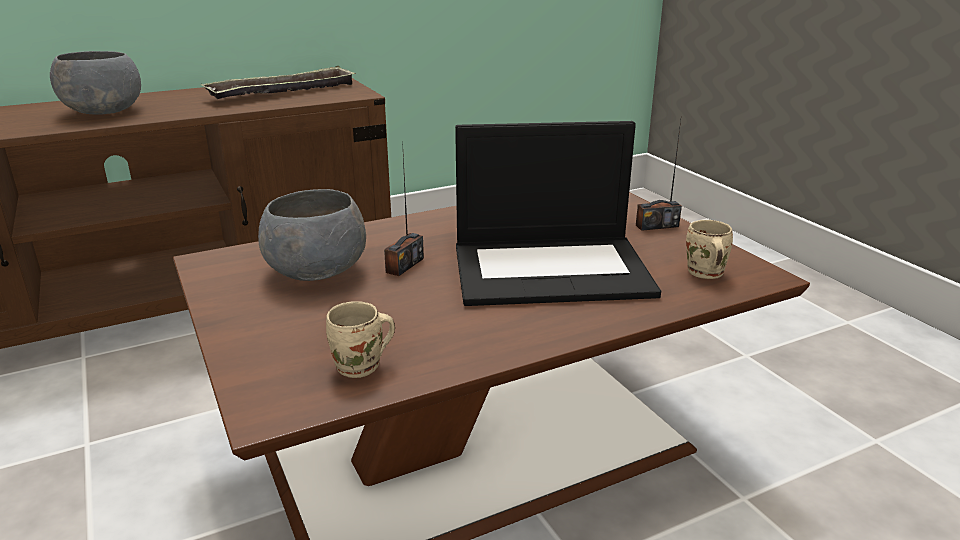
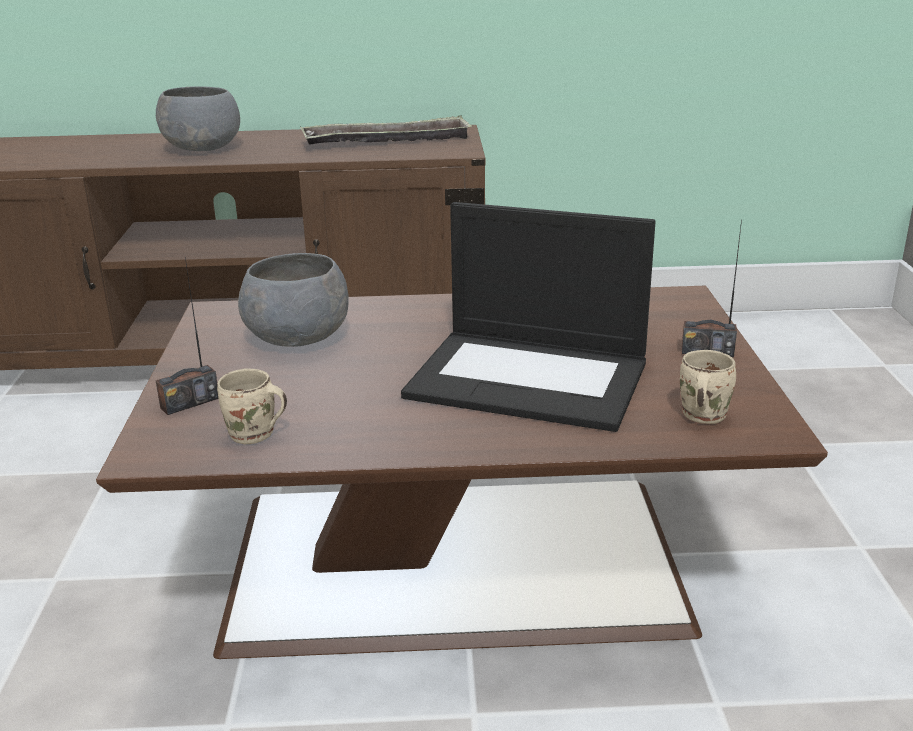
camera: 25 degrees right, 0 degrees up
(404, 265) = (384, 347): radio -> radio (189, 403)

